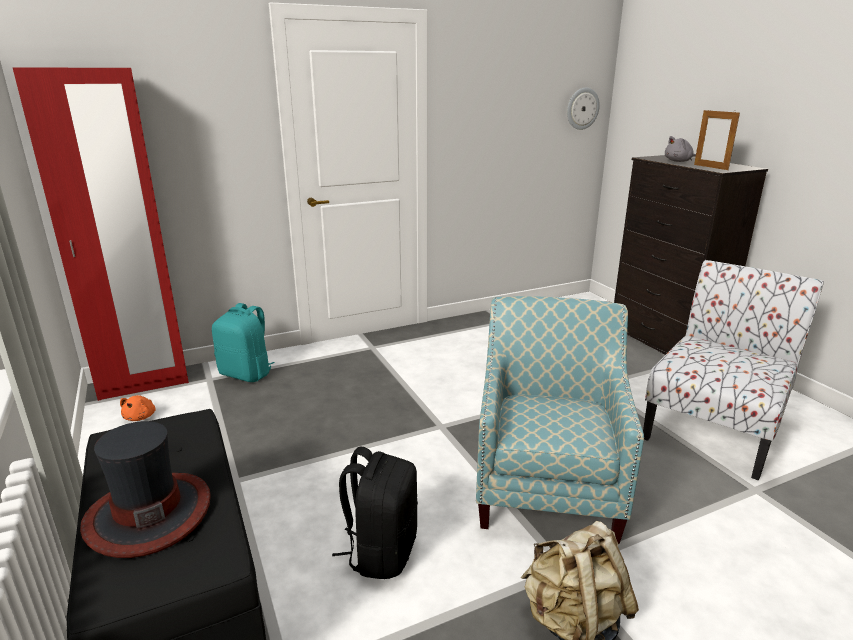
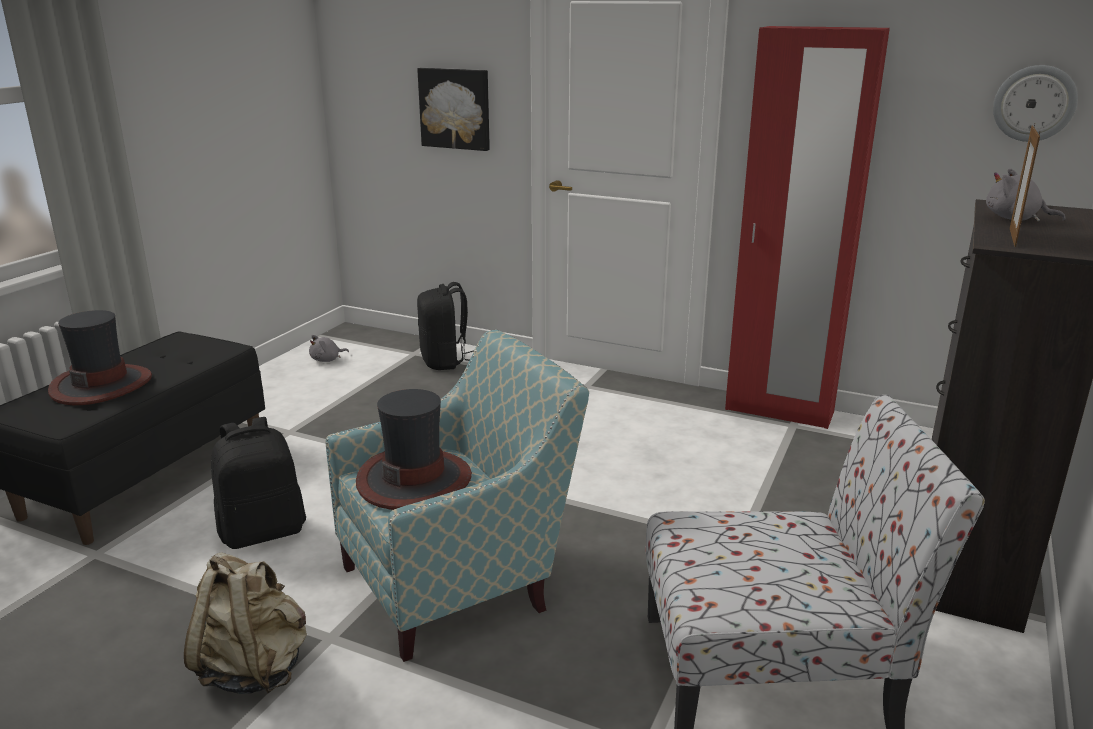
camera: 50 degrees right, 0 degrees up
(141, 417) = (327, 360): orange plush toy -> grey plush toy
(144, 384) = (371, 337): red wardrobe -> red wardrobe (779, 411)
(205, 149) = (455, 108): none -> picture
(247, 374) = (445, 361): turquoise backpack -> black backpack
(551, 419) = (414, 479): none -> hat

